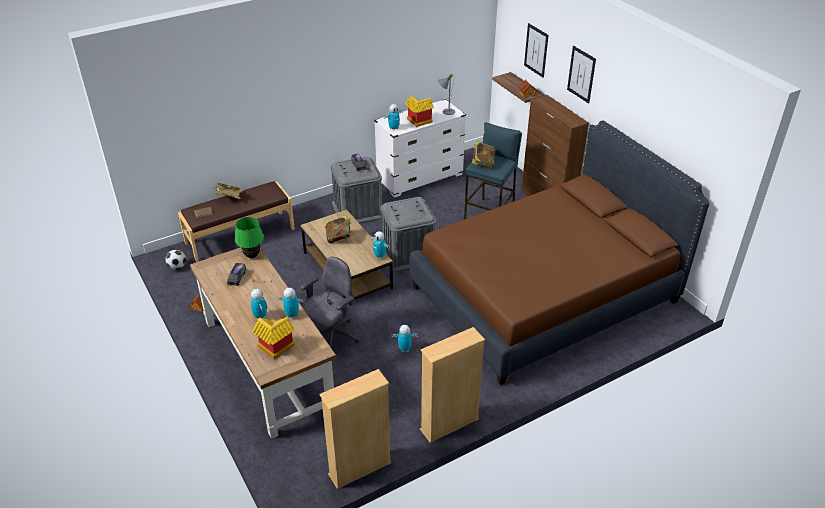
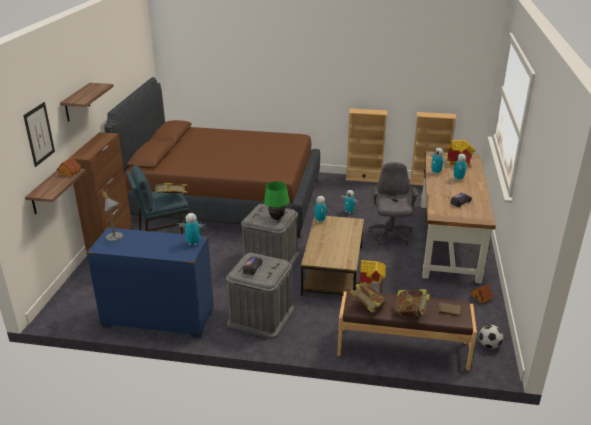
camera: 140 degrees left, 10 degrees down
(252, 256) = (438, 211): green table lamp -> green table lamp (276, 218)
(331, 337) = (390, 235): grey office chair -> grey office chair turned 105 degrees clockwise
(339, 238) = (335, 245): book -> book (367, 307)
(418, 122) = (160, 239): toy house -> toy house (373, 286)
(420, 178) = (158, 319): white dresser -> blue dresser
(581, 74) = (77, 102): picture -> shelf

